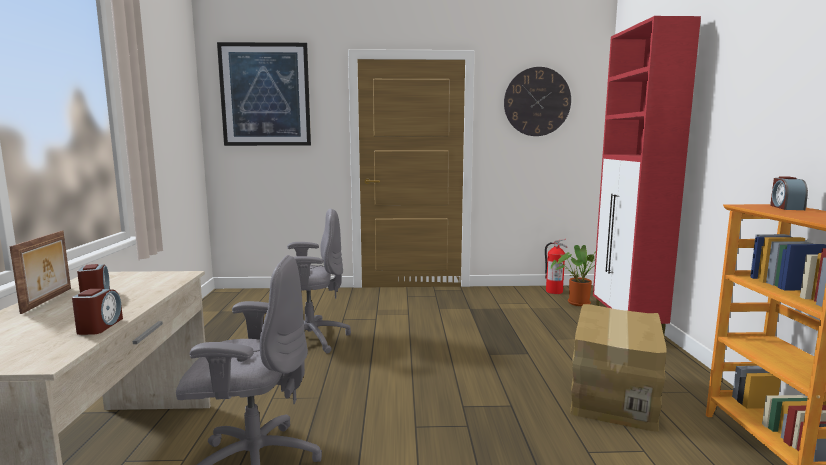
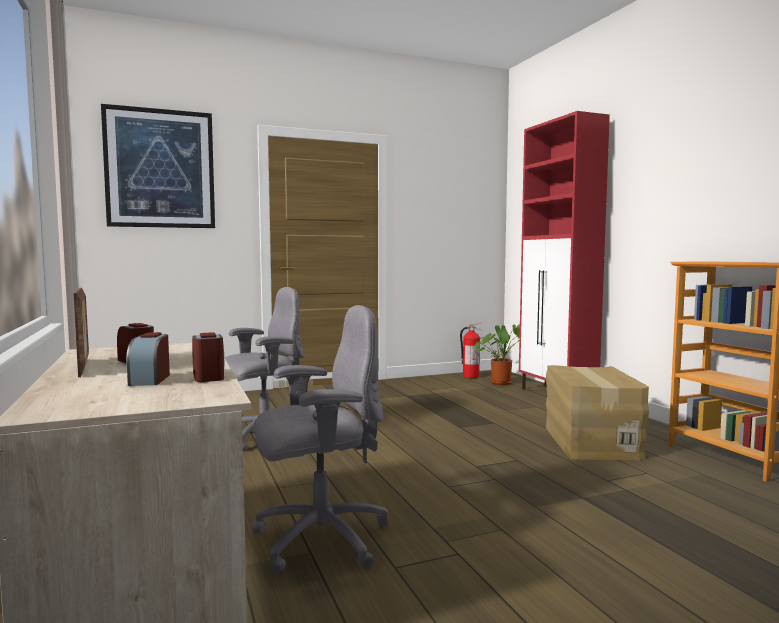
camera: 20 degrees left, 5 degrees down
(537, 102) = (445, 189): wall clock -> none
(786, 207) = (716, 261): alarm clock -> alarm clock (149, 380)

